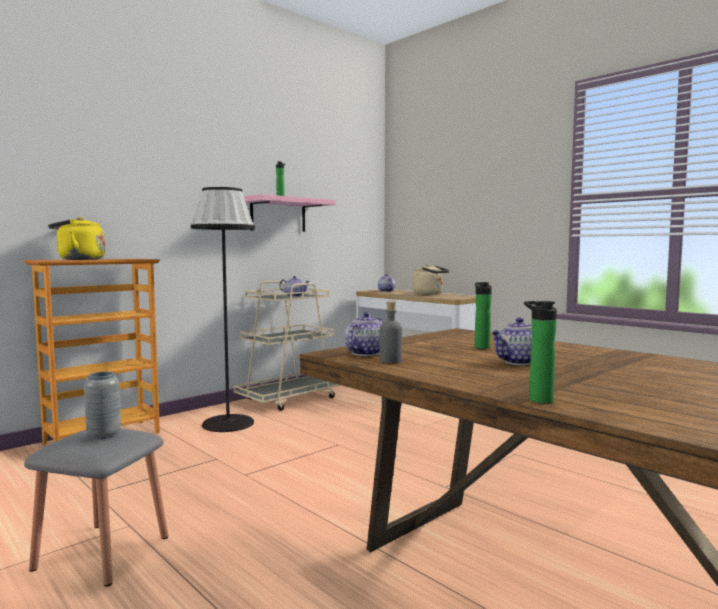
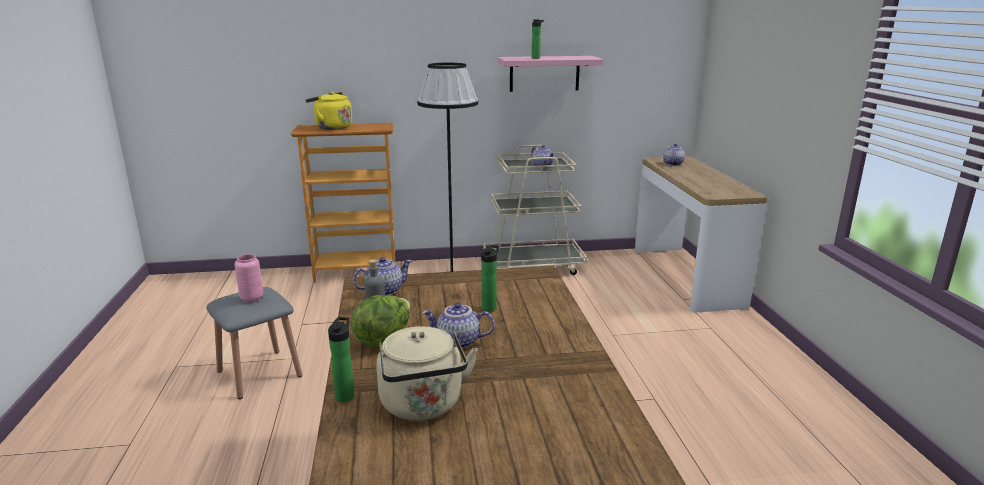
camera: 35 degrees right, 15 degrees up
(104, 435) = (252, 298): grey vase -> pink vase
(430, 294) = (708, 179): beige kettle -> beige kettle (423, 406)
(457, 371) = (384, 339): none -> lettuce

